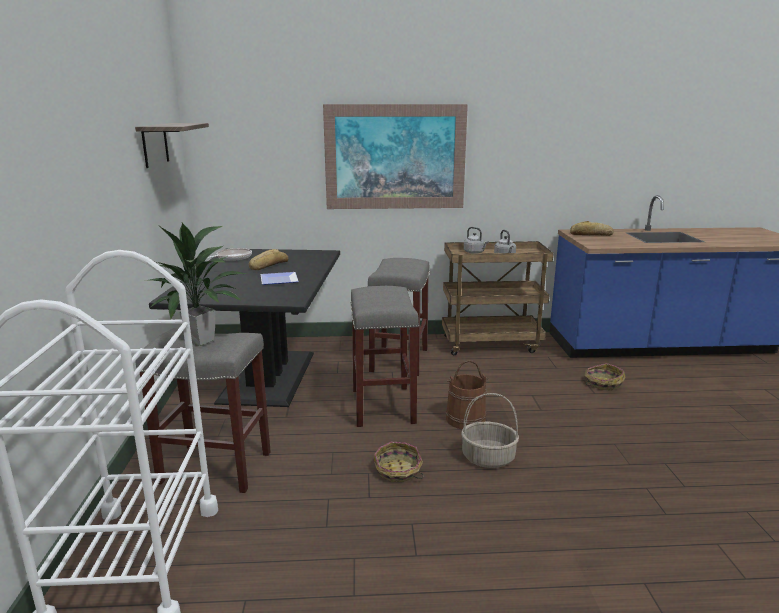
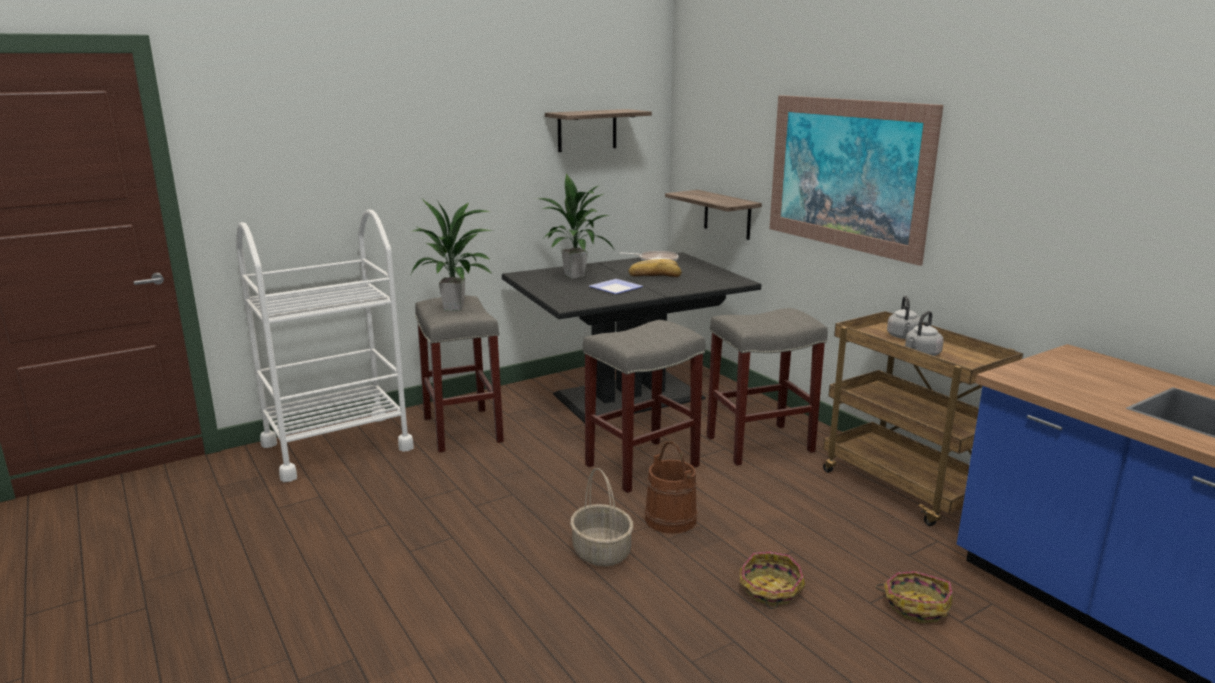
camera: 60 degrees right, 0 degrees up
(218, 284) = (574, 276): none -> potted plant
(274, 206) = (727, 215): none -> shelf
(398, 471) = (528, 508): basket -> basket (770, 590)
(591, 234) = (1086, 366): bread -> none

